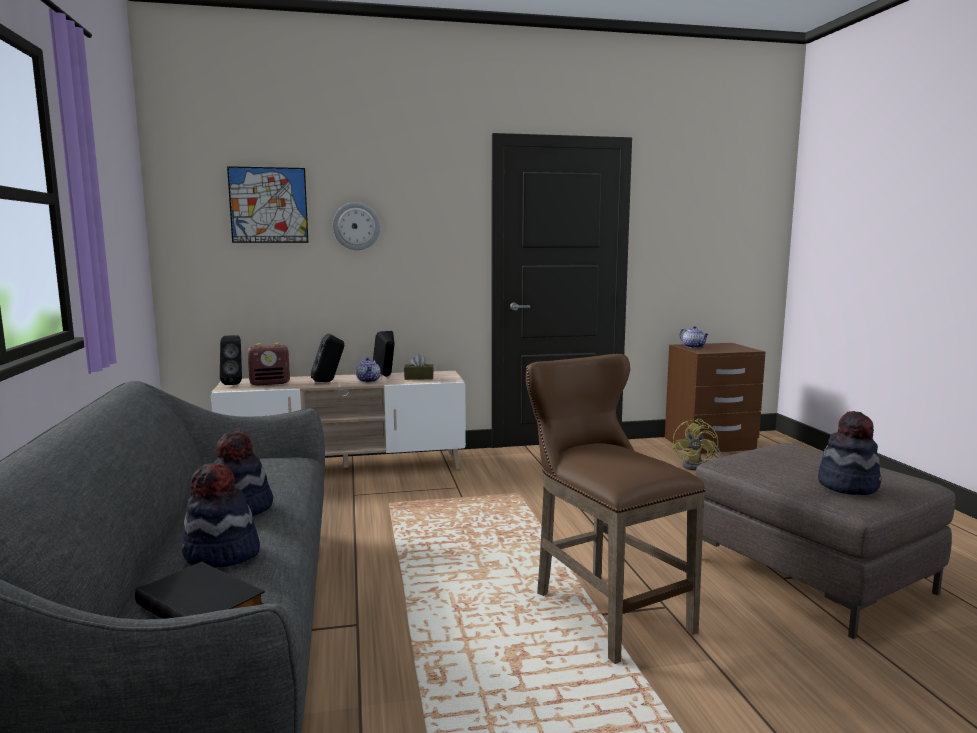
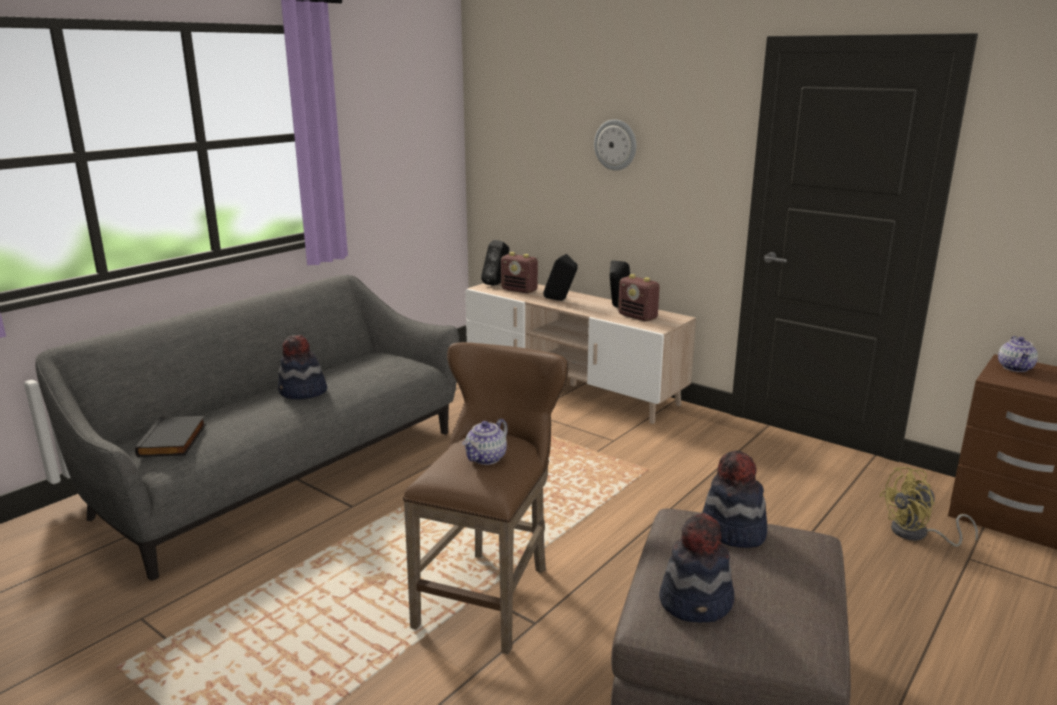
camera: 50 degrees right, 10 degrees up
(221, 555) = (235, 417): hat -> hat (732, 531)
(268, 205) = (545, 119): picture -> none
(368, 380) = (591, 308): teapot -> teapot (486, 458)
(419, 378) = (638, 317): brown tissue box -> radio

